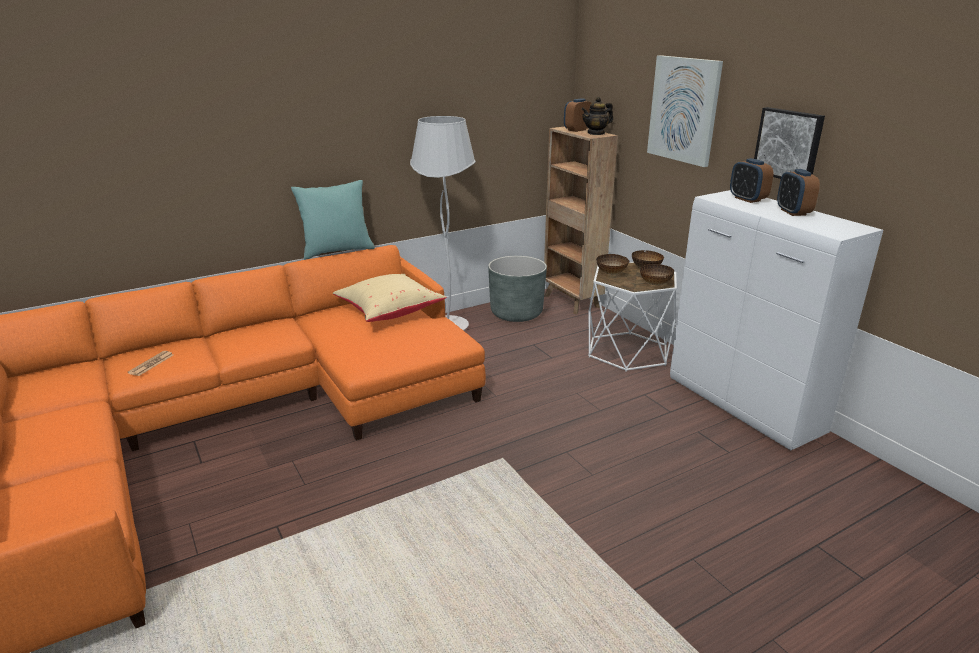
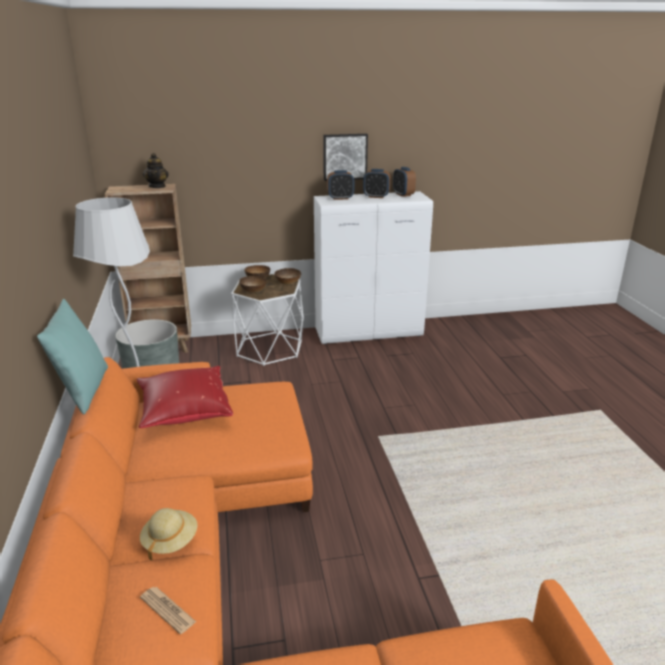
camera: 70 degrees left, 0 degrees up
(222, 348) = (170, 541): none -> beige hat
(389, 312) = (184, 412): beige pillow -> red pillow
(577, 130) = (132, 188): alarm clock -> alarm clock (403, 194)
(684, 110) = (246, 149): picture -> none

